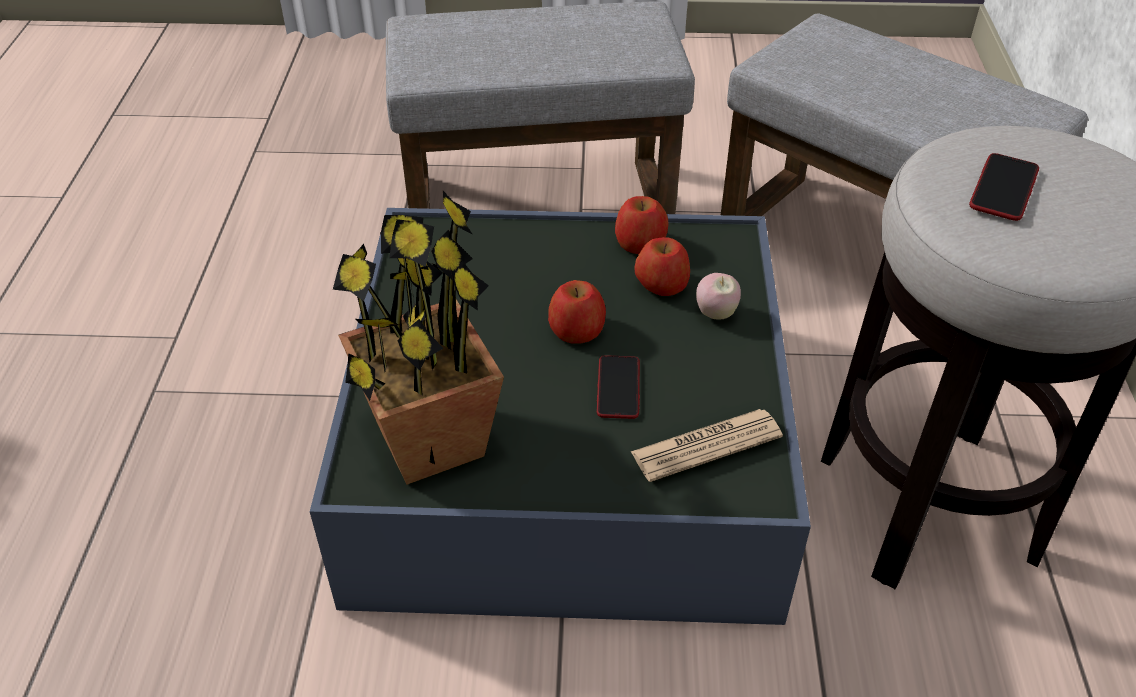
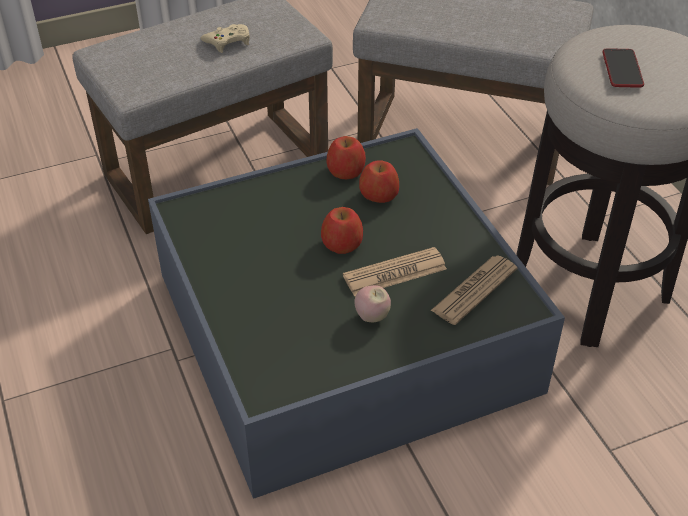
camera: 25 degrees left, 0 degrees up
(429, 442) = (293, 351): potted plant -> none
(565, 47) = (228, 42): none -> beige game controller
(618, 388) = (394, 273): phone -> newspaper
(716, 313) = (426, 203): apple -> apple (372, 316)

